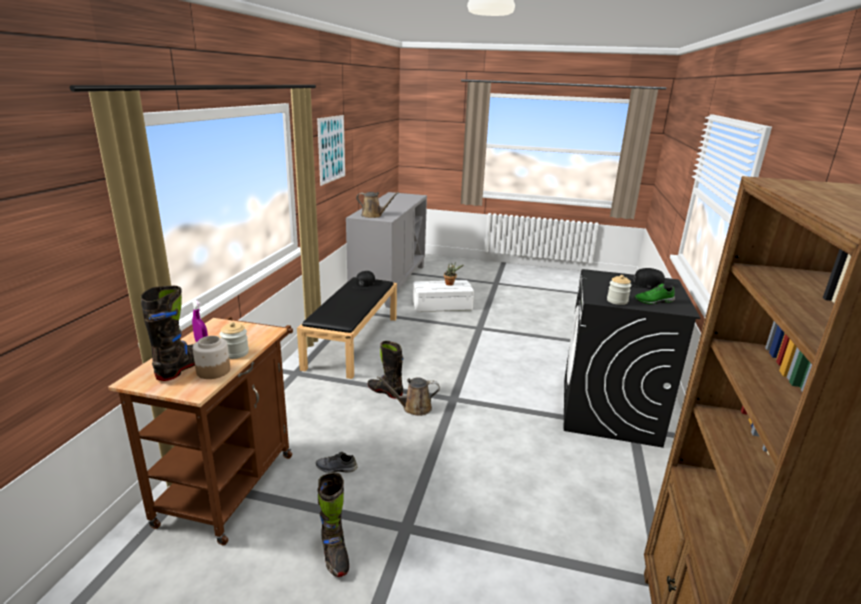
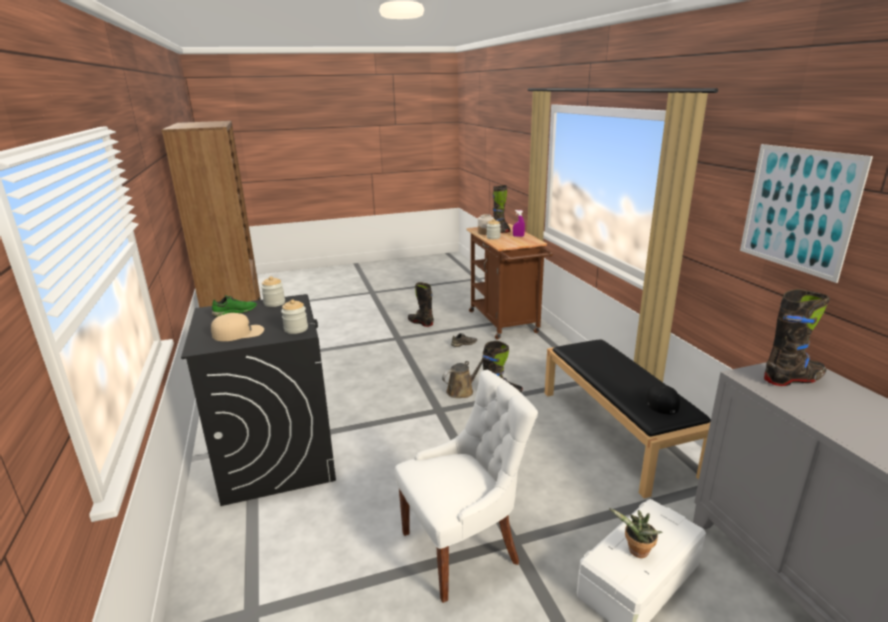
camera: 150 degrees right, 0 degrees up
(373, 215) = (793, 379): brown watering can -> black boot
(505, 333) = (463, 548): none -> white chair
(597, 276) = (296, 329): none -> jar
(642, 284) = (238, 333): black cap -> beige cap

